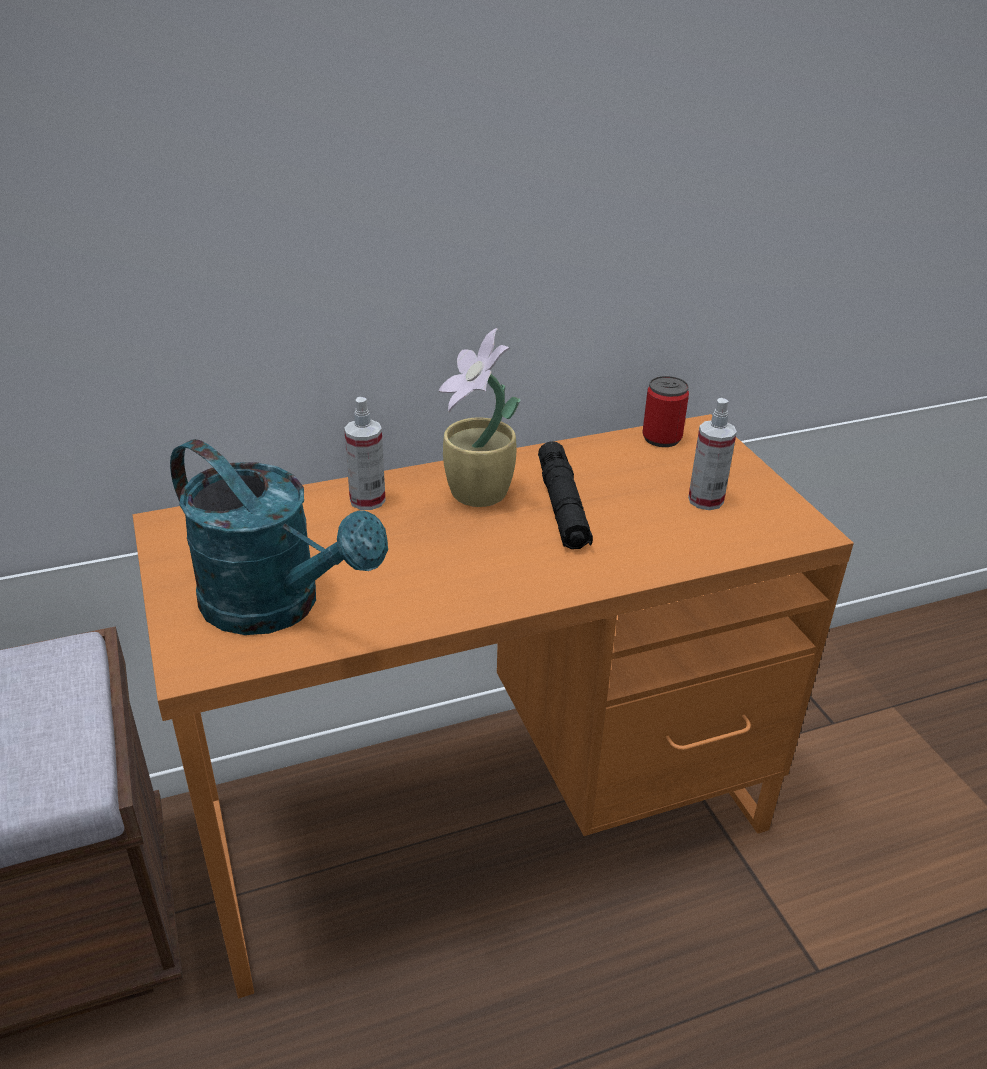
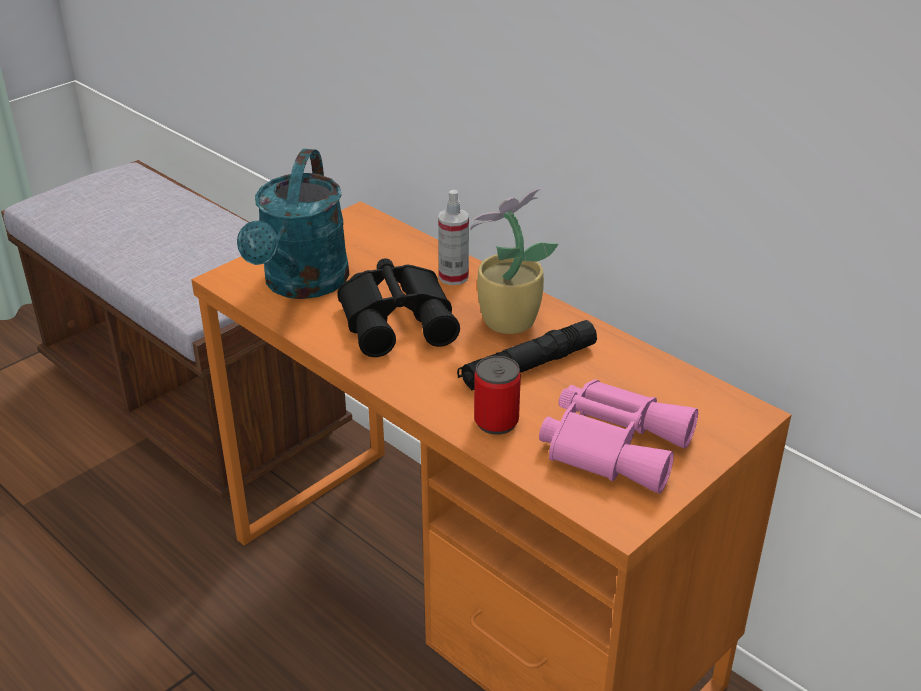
camera: 65 degrees right, 0 degrees up
(414, 556) = (399, 319): none -> black binoculars
(661, 438) = (702, 393): can -> can (496, 422)
(705, 500) = (614, 443): spray bottle -> pink binoculars

